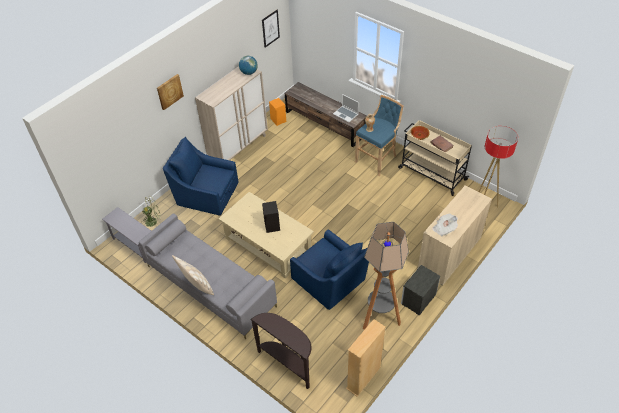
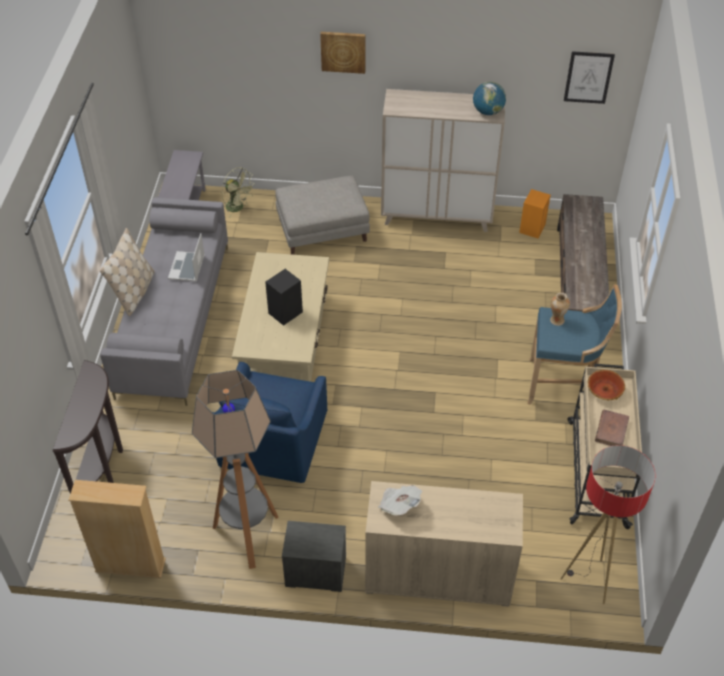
camera: 55 degrees right, 0 degrees up
(205, 194) = (323, 230): blue armchair -> grey ottoman
(346, 114) = (587, 285): laptop -> laptop (187, 268)

